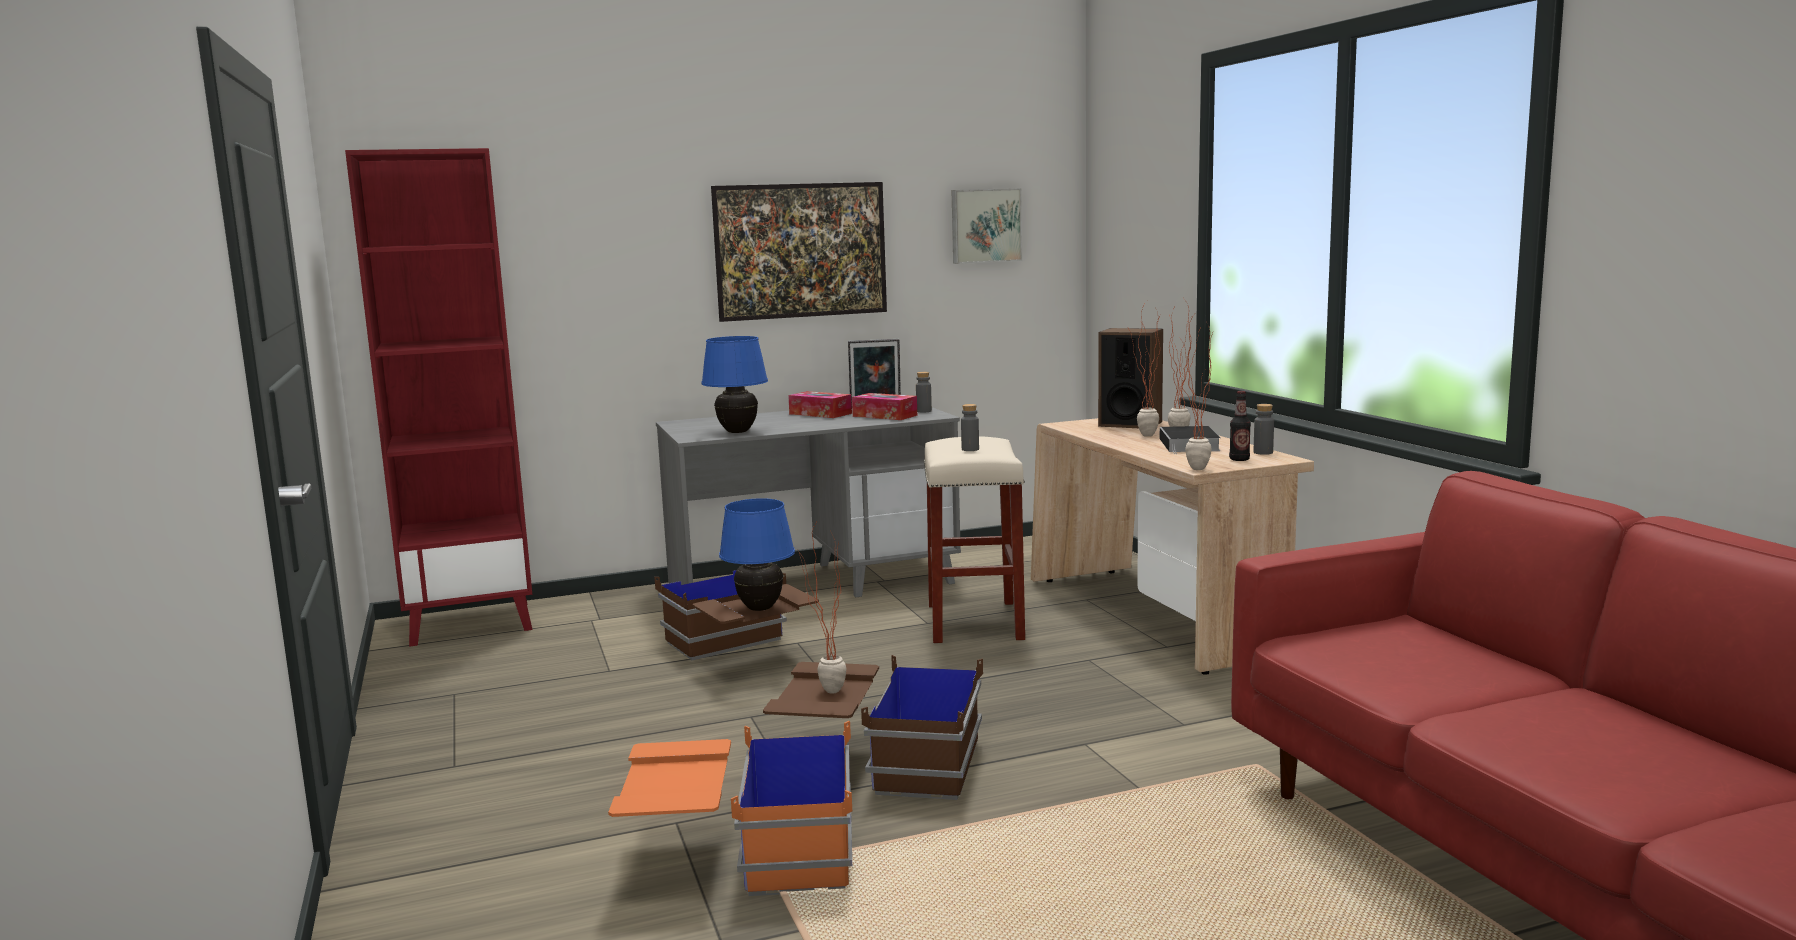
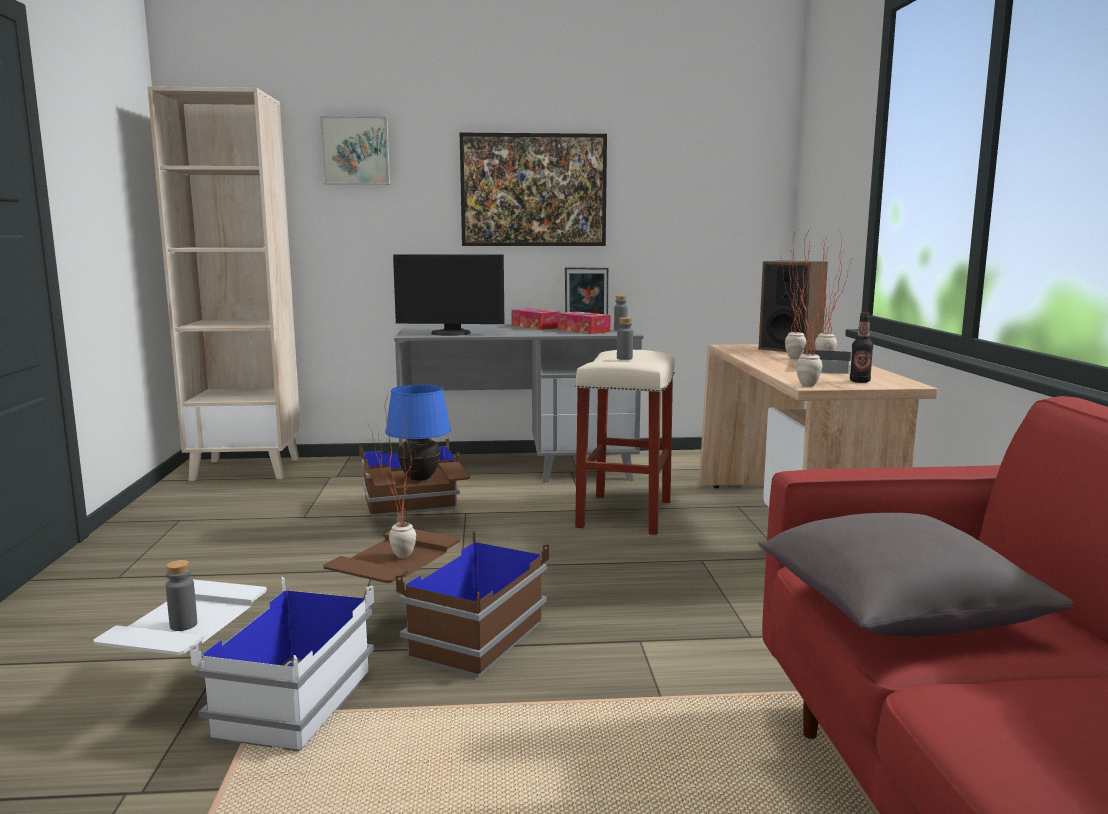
camera: 15 degrees right, 0 degrees up
(472, 623) = (247, 469): red bookcase -> beige bookcase
(737, 432) = (450, 333): blue table lamp -> monitor
(741, 856) = (245, 699): orange storage box -> white storage box
(985, 225) = (699, 175): picture -> picture (356, 151)
(1263, 452) = (891, 378): grey bottle -> grey bottle (183, 625)
(1382, 668) = (896, 613): none -> grey pillow

